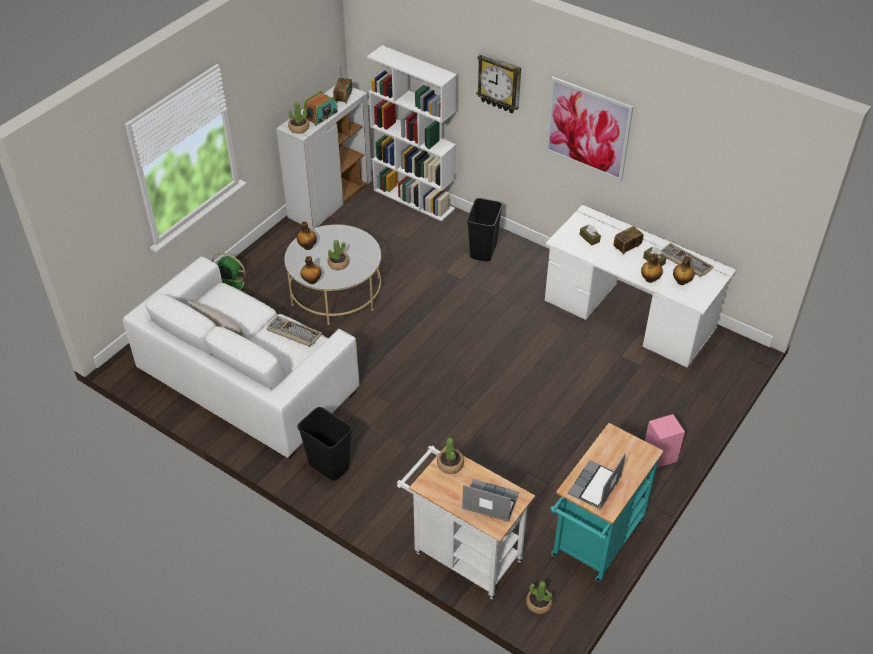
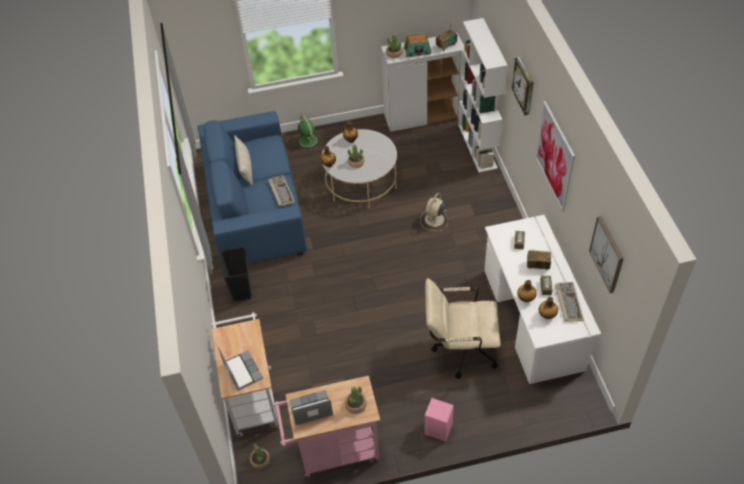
camera: 45 degrees right, 5 degrees up
(247, 379) = (255, 206): white sofa -> blue sofa
(448, 285) = (434, 220): none -> beige fan
(450, 464) = (248, 332): potted plant -> potted plant (355, 405)
(482, 251) = (482, 210): black trash can -> none
(595, 542) = (333, 451): turquoise cart -> pink cart
(600, 379) = (460, 349): none -> beige office chair
(725, 178) = (607, 254): none -> picture

